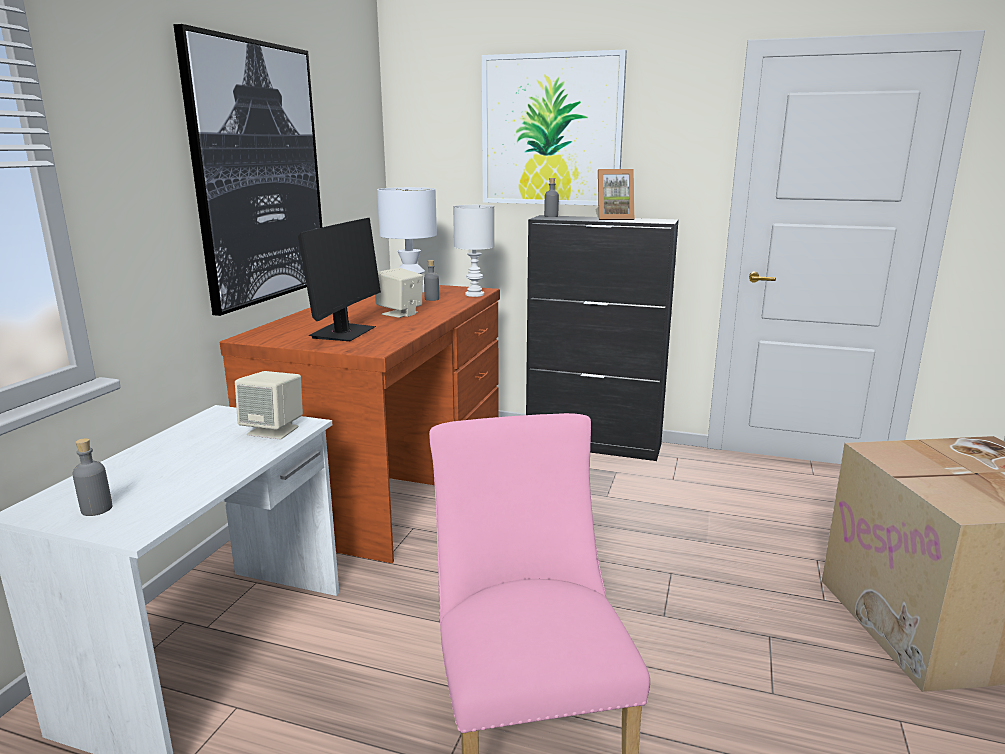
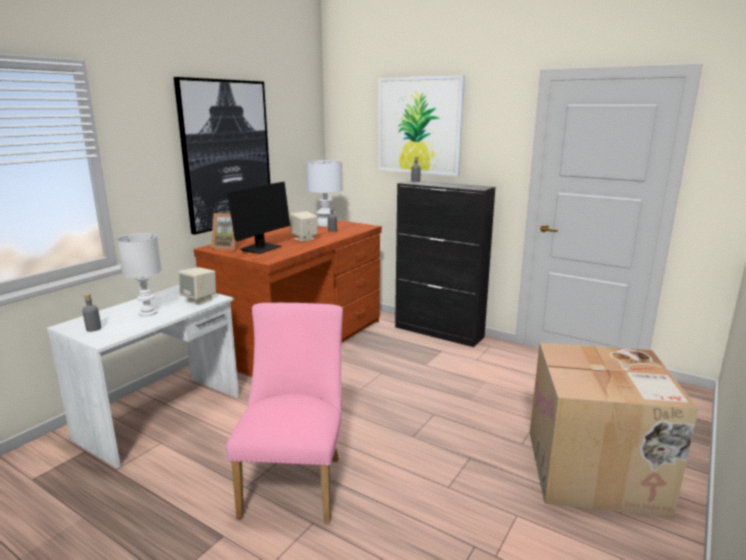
camera: 15 degrees right, 0 degrees up
(475, 294) = (361, 229): white table lamp -> white table lamp (148, 313)
(613, 218) = (452, 184): picture frame -> picture frame (227, 247)

